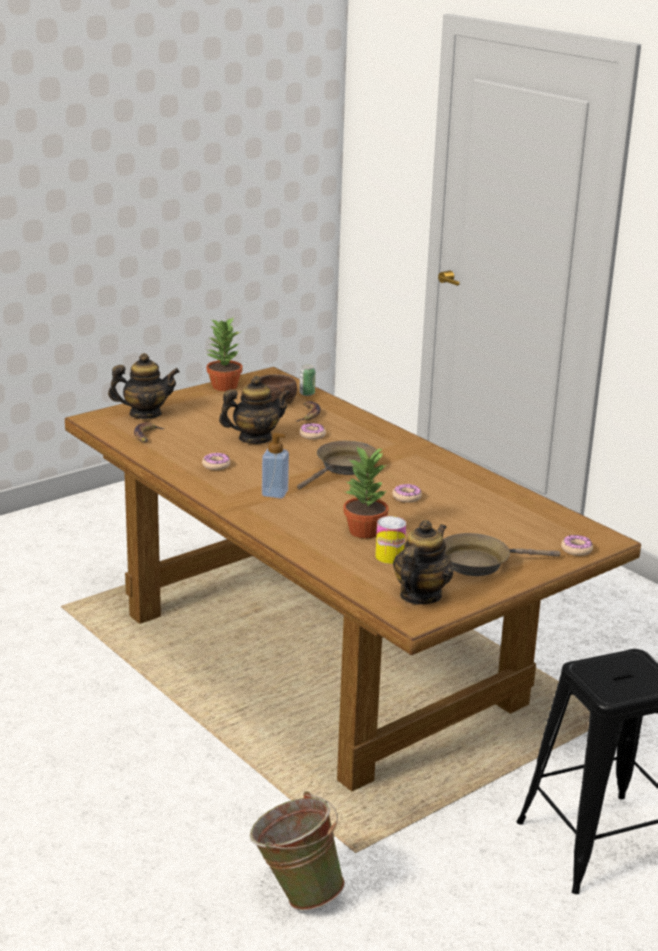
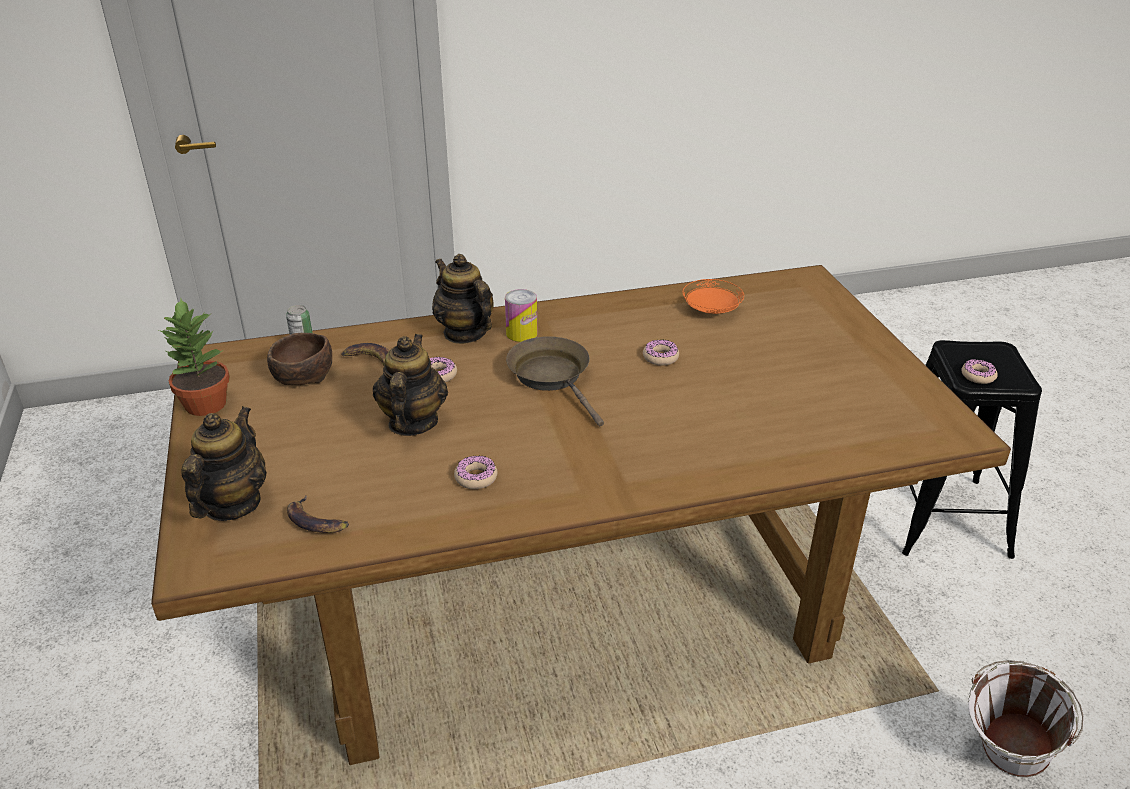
camera: 65 degrees left, 10 degrees up
(275, 493) = (596, 448): soap dispenser -> none
(296, 892) = (1000, 765): green bucket -> white bucket
(365, 531) = (738, 408): potted plant -> none
(389, 556) = (809, 409): can -> can (521, 333)
(420, 595) = (910, 415): teapot -> teapot (464, 333)
(479, 562) = (840, 357): brown frying pan -> none
(497, 506) = (711, 311): none -> orange plate
(576, 550) = (827, 298): donut -> donut (978, 376)

